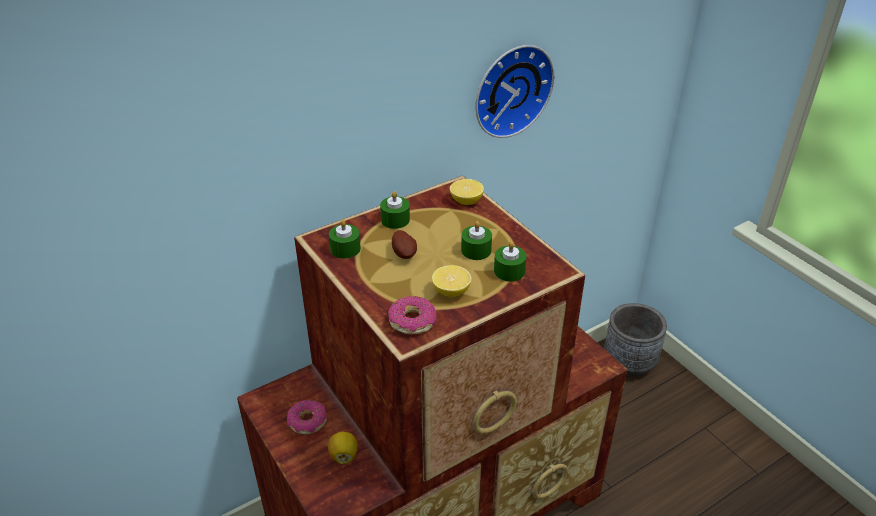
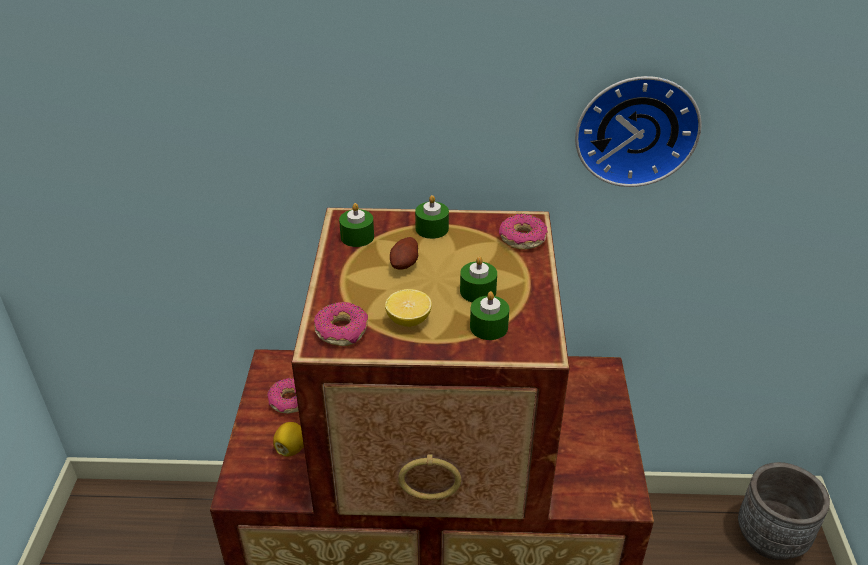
camera: 35 degrees right, 0 degrees up
(466, 201) = (522, 238): lemon -> donut

